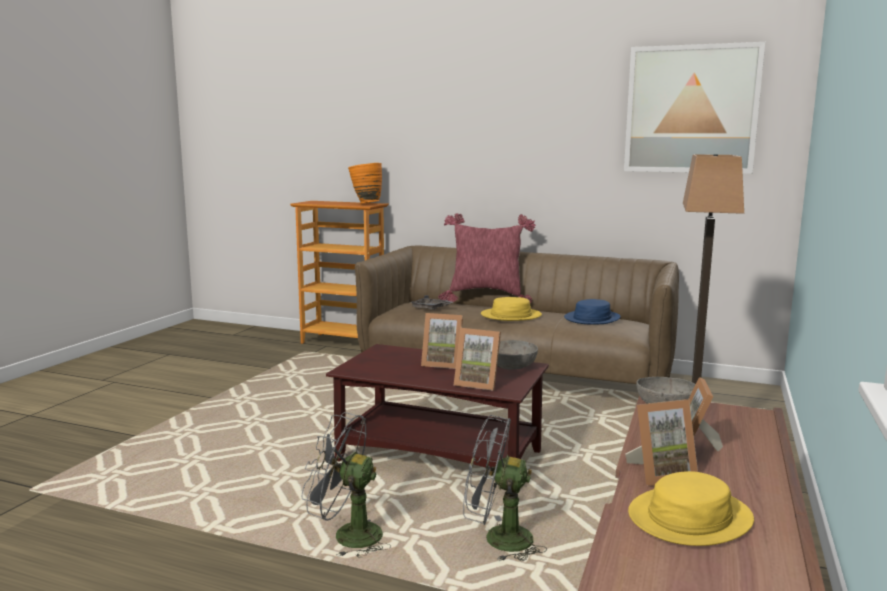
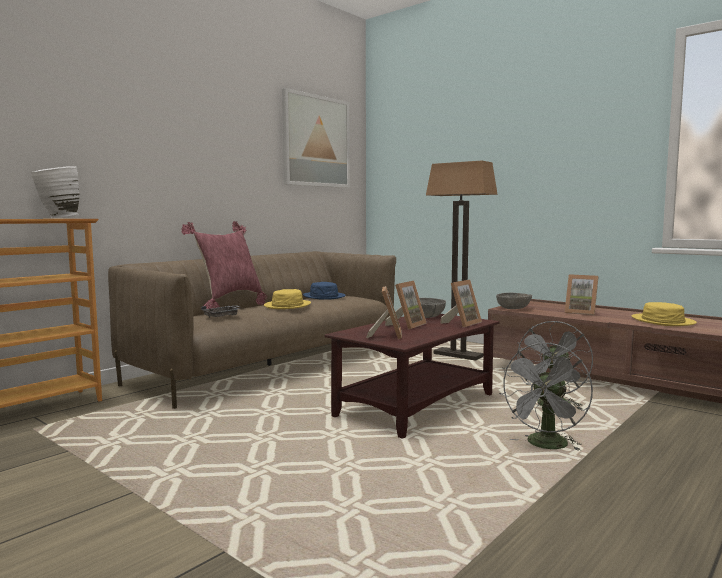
camera: 70 degrees left, 5 degrees down
(365, 203) = (57, 218): orange vase -> white vase
(660, 473) = (611, 318): picture frame -> picture frame (387, 335)

